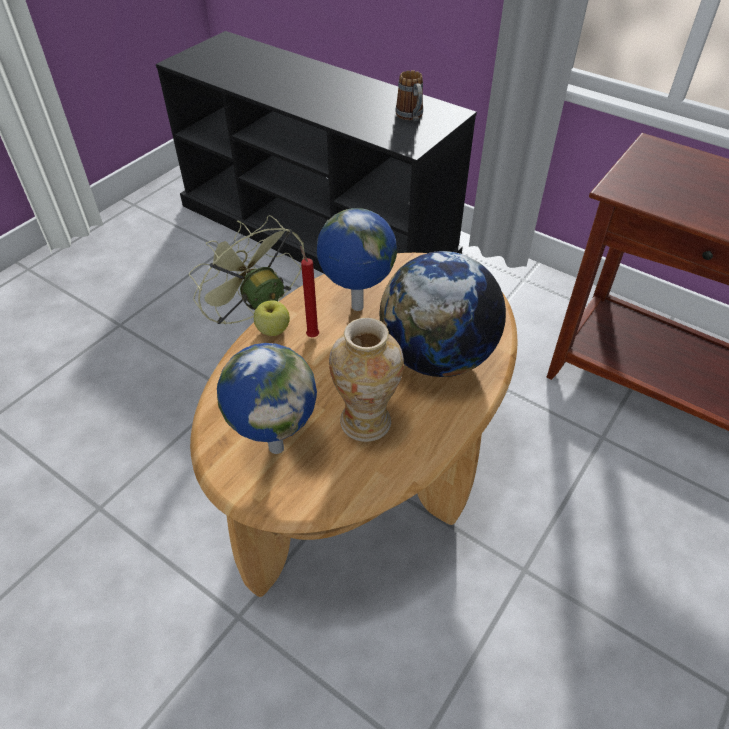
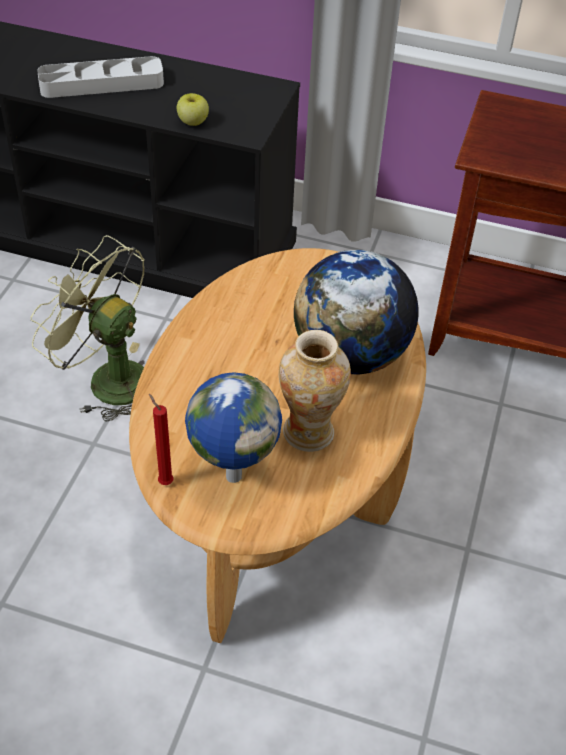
camera: 20 degrees left, 0 degrees up
(273, 330) = (175, 362): apple -> apple (193, 122)
(306, 91) = (102, 84): none -> grey tray
(312, 335) = (218, 359): red candle -> red candle (164, 481)
(356, 307) = (250, 321): globe -> none
(411, 117) = (234, 99): mug -> none

